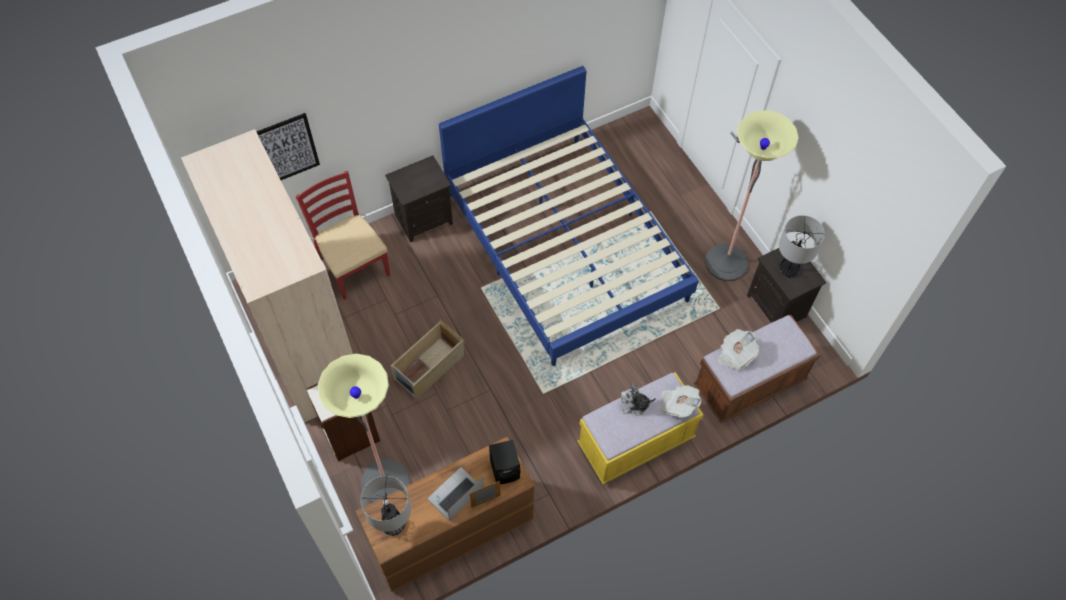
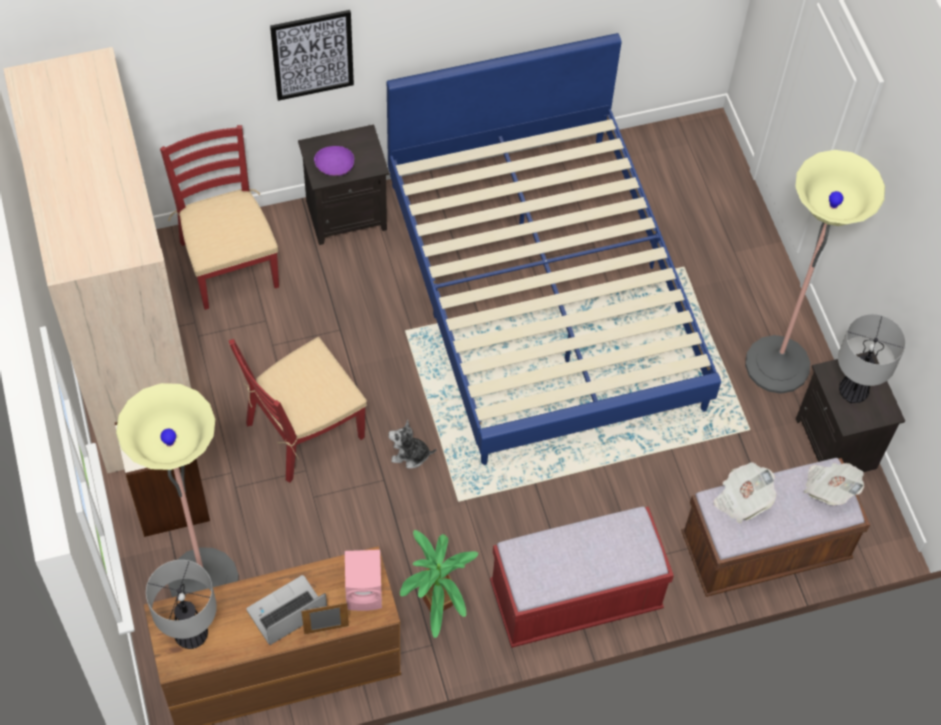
camera: 10 degrees right, 0 degrees up
(286, 149) = (156, 79): picture -> picture (312, 55)
(414, 189) = (334, 169): none -> purple bowl
(429, 367) = (304, 431): beige storage box -> red chair
(506, 469) = (365, 591): black speaker -> pink speaker
(546, 469) = (437, 609): none -> potted plant
(635, 405) = (576, 542): plush toy -> plush toy (410, 455)
(635, 442) = (575, 598): yellow bench -> red bench
(678, 404) = (639, 553): newspaper -> newspaper (830, 488)

